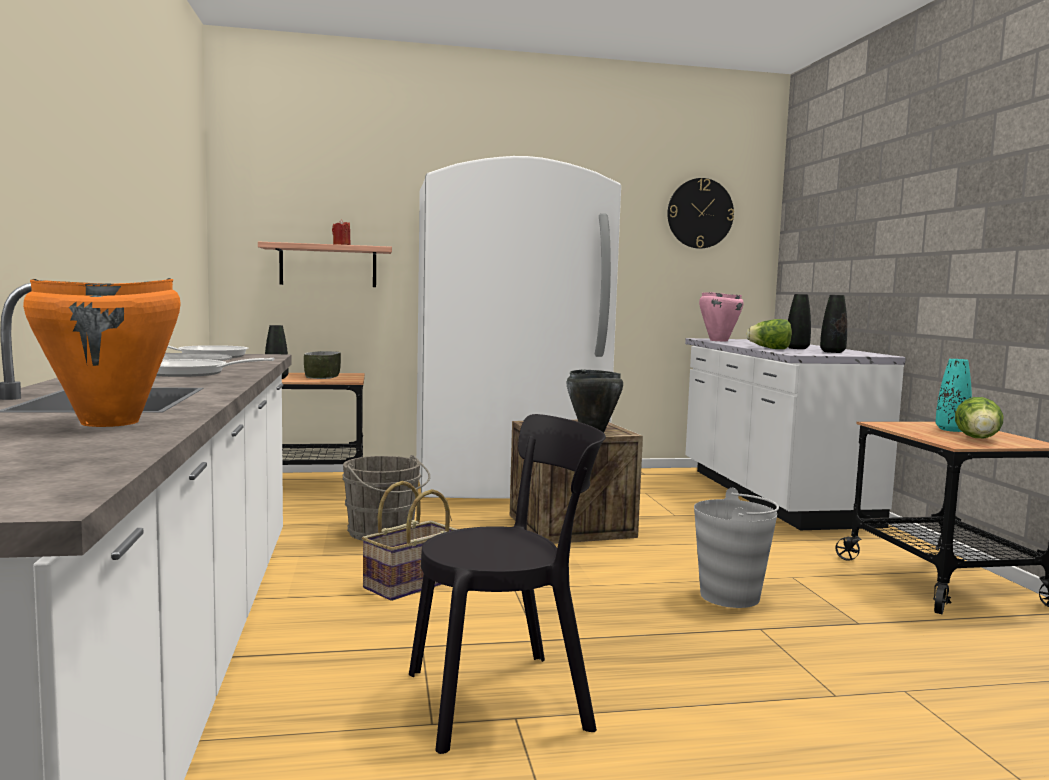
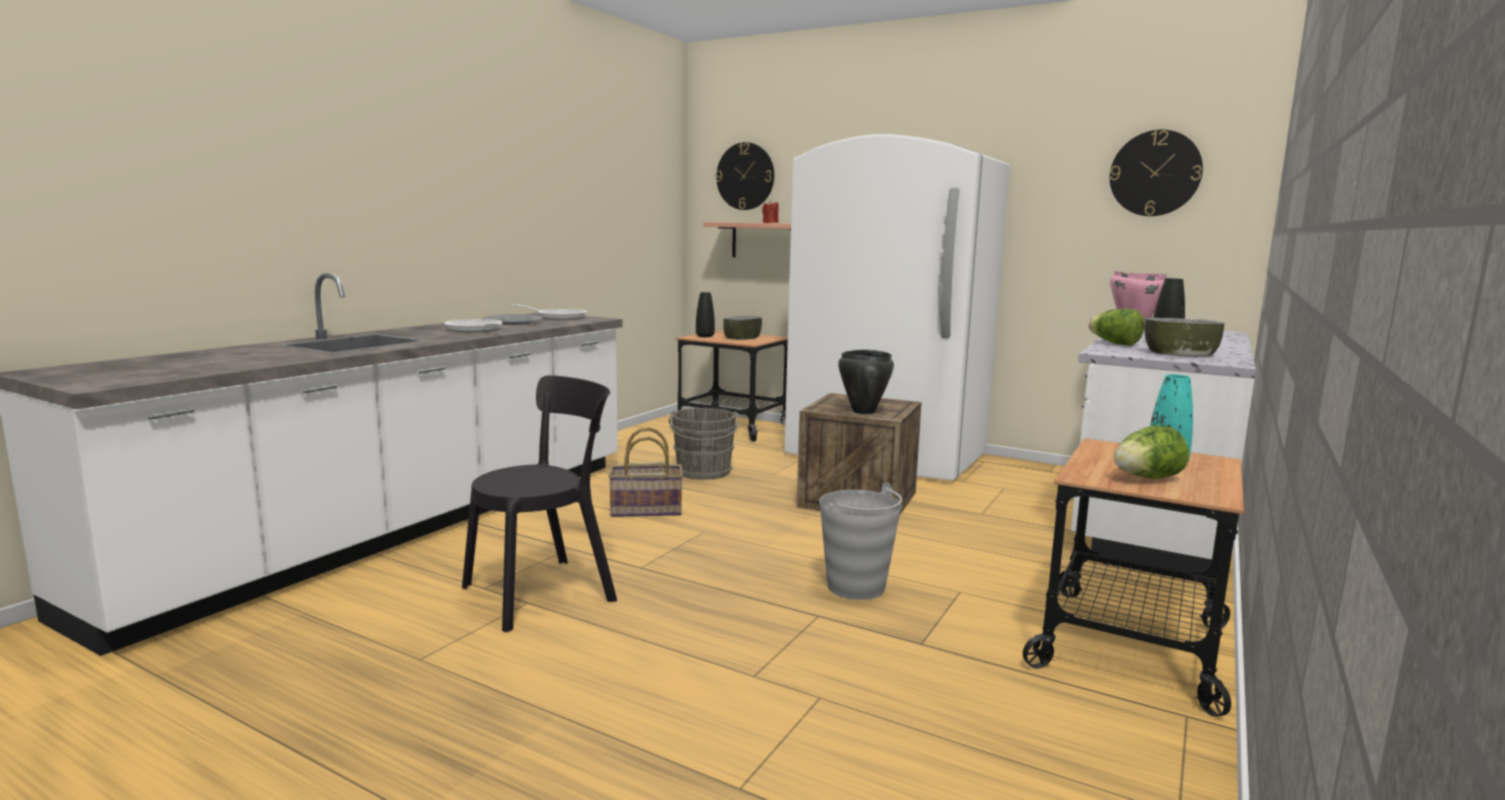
camera: 40 degrees right, 5 degrees up
(111, 422) = (283, 356): orange cooking pot -> none
(294, 191) = (745, 176): none -> wall clock
(507, 699) = (546, 591): black chair -> black chair turned 60 degrees counterclockwise
(832, 352) = (1180, 354): black vase -> bowl

